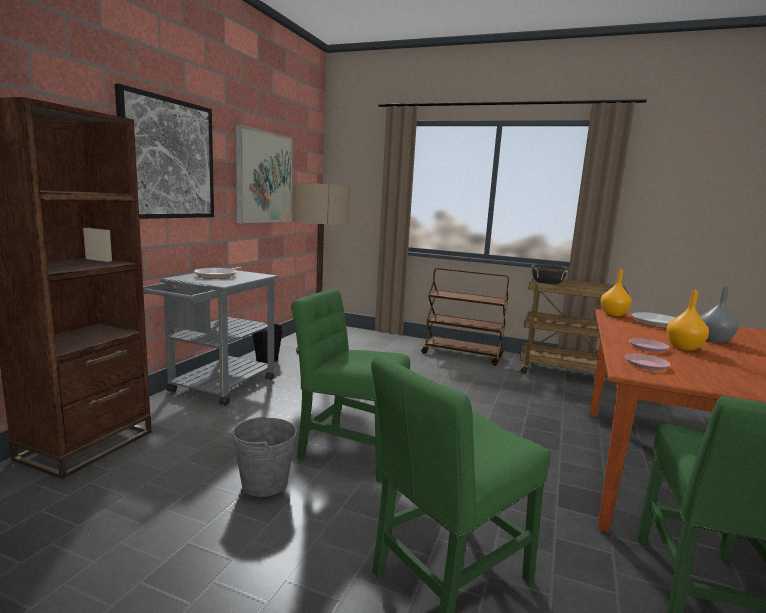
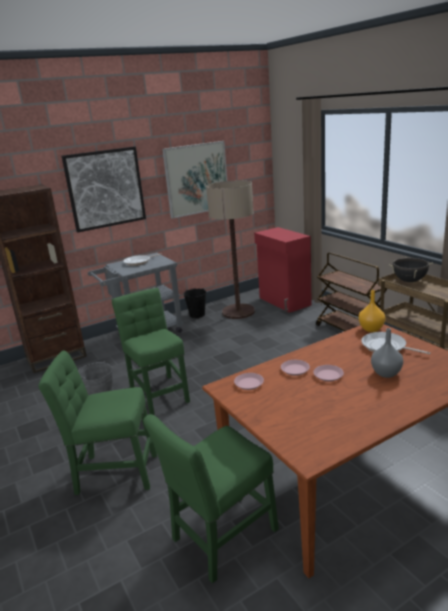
camera: 40 degrees right, 10 degrees up
(355, 337) = (284, 302): none -> red cabinet
(684, 347) = (328, 375): orange vase -> pink plate

